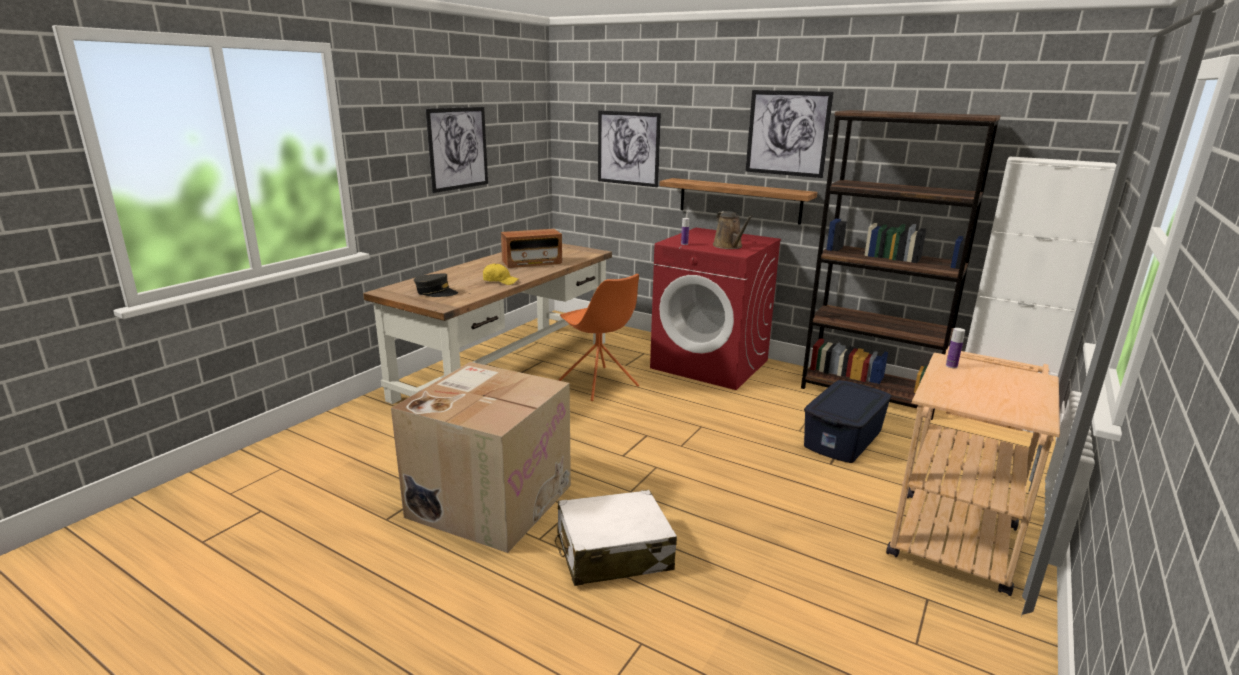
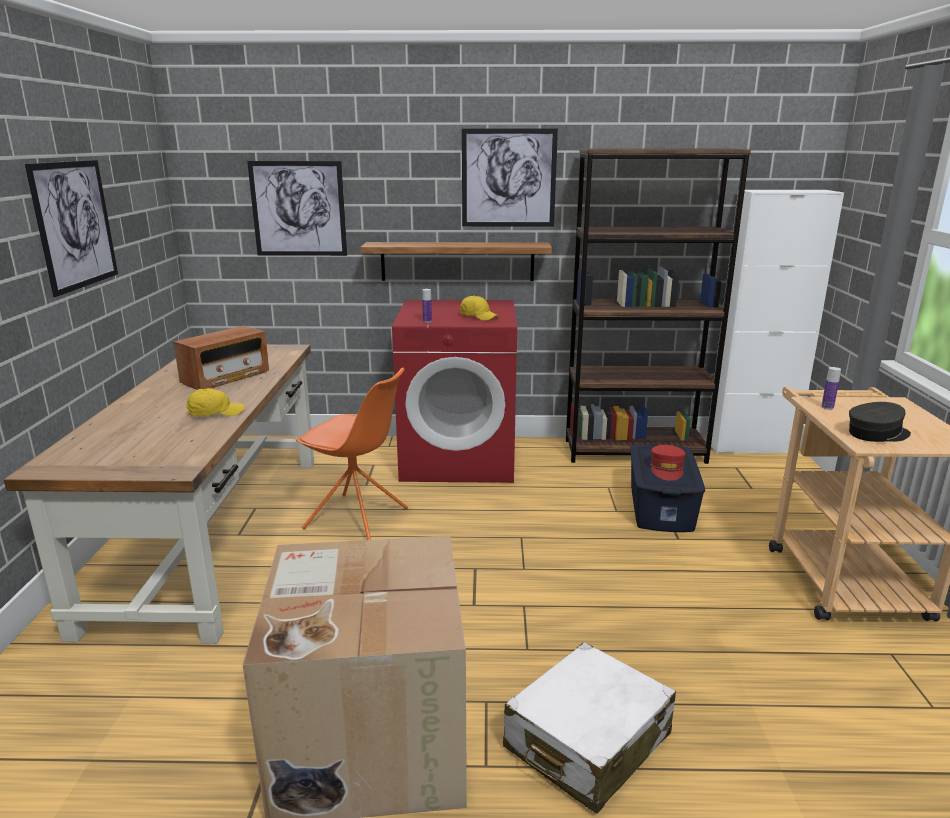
camera: 30 degrees left, 0 degrees up
(436, 292) = (136, 451): grey cap -> grey cap (877, 434)
(729, 246) = (478, 316): brown watering can -> yellow cap
(846, 404) = (667, 469): none -> red cap

